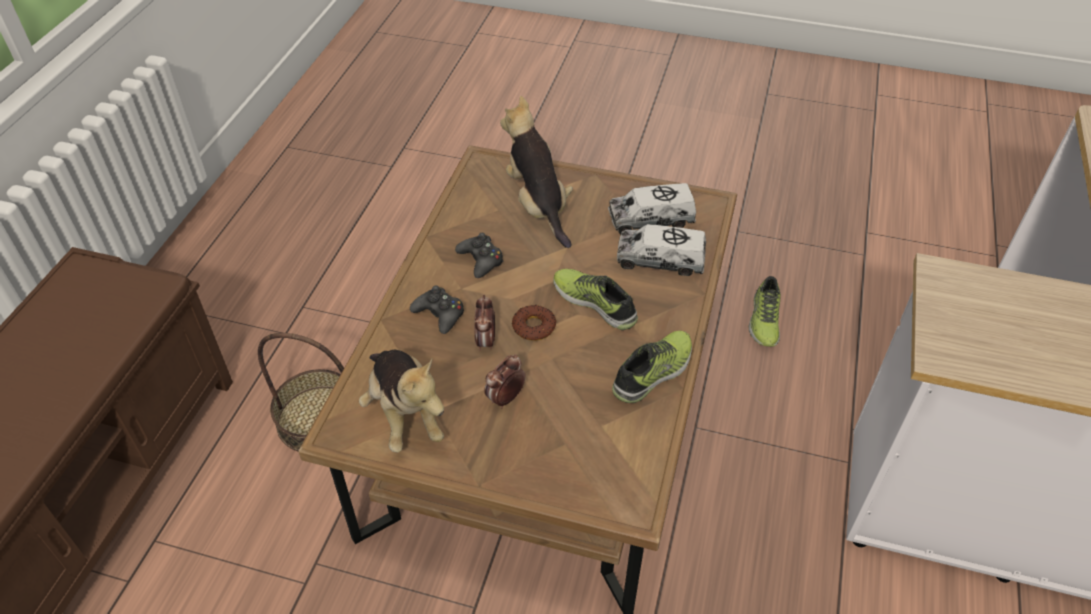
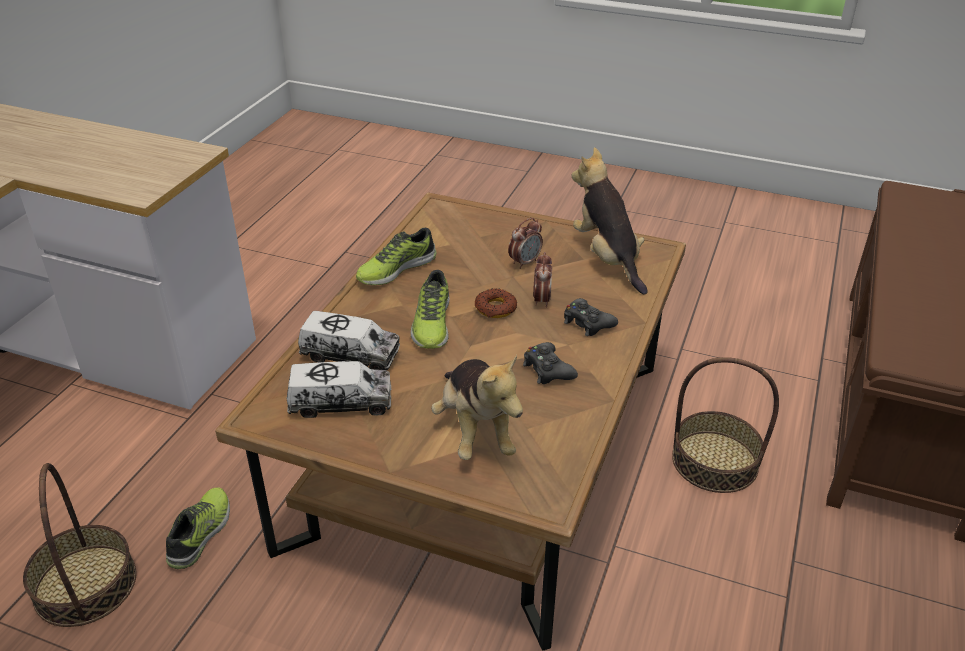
camera: 175 degrees left, 10 degrees down
(595, 303) = (431, 323): shoe -> shoe turned 45 degrees clockwise
(824, 279) = (85, 585): none -> basket

